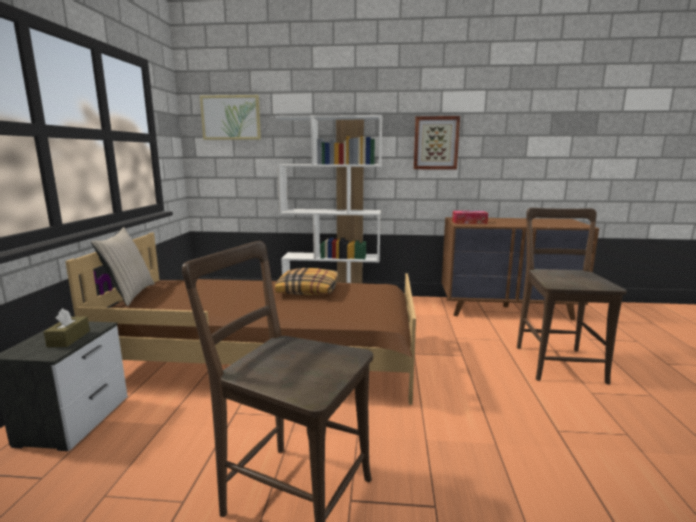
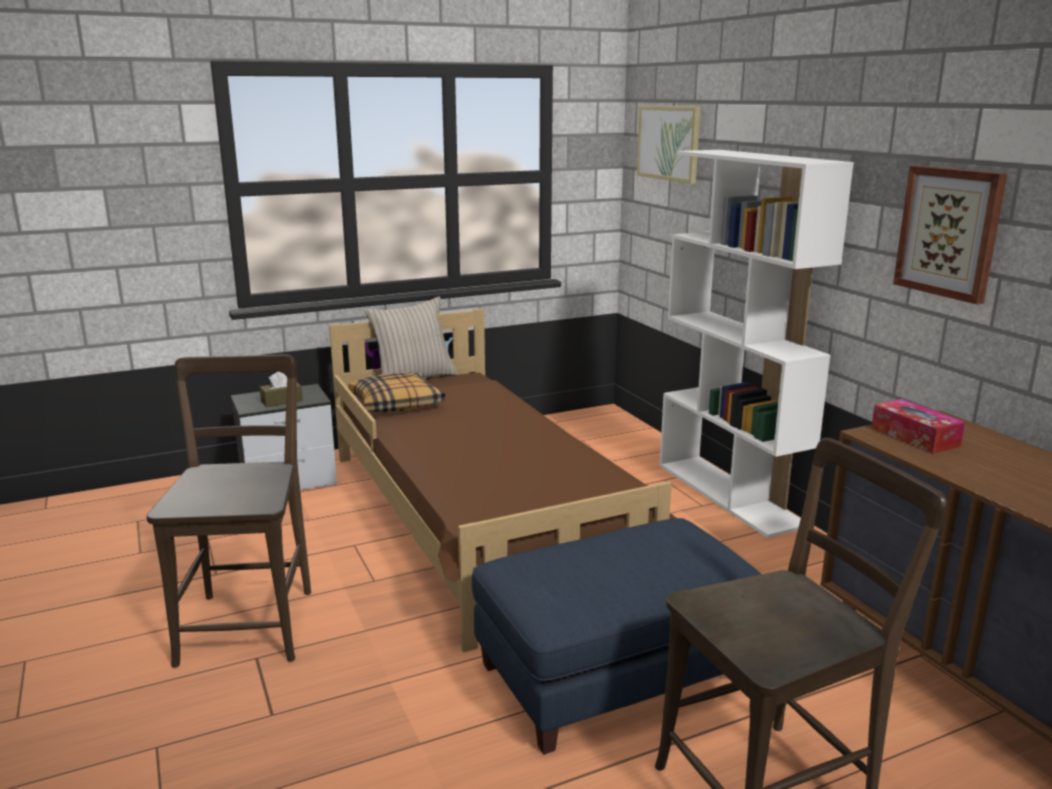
camera: 60 degrees right, 5 degrees up
(309, 290) = (533, 447): pillow -> pillow (396, 404)
(461, 367) = (617, 673): none -> blue ottoman

